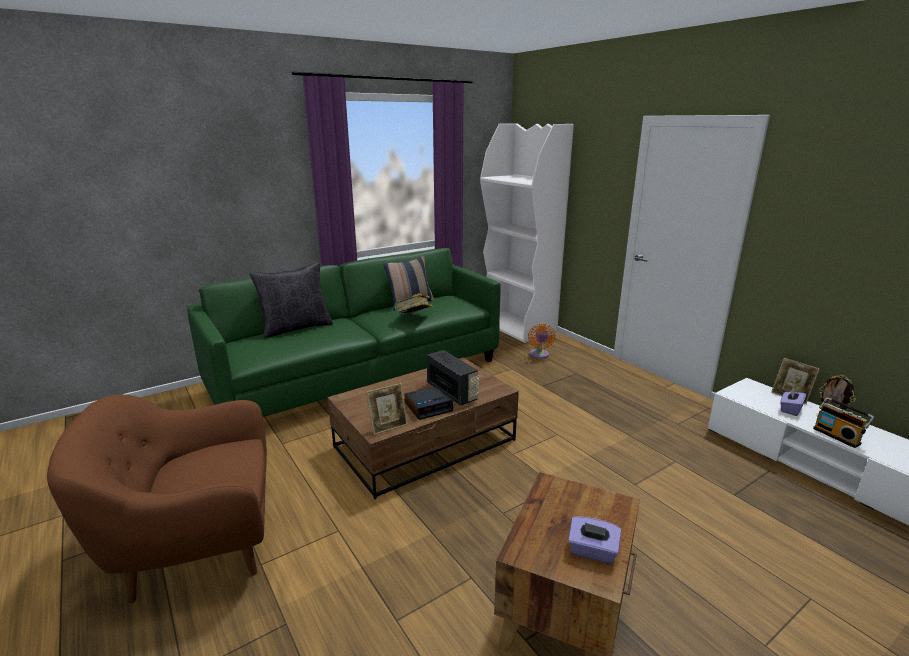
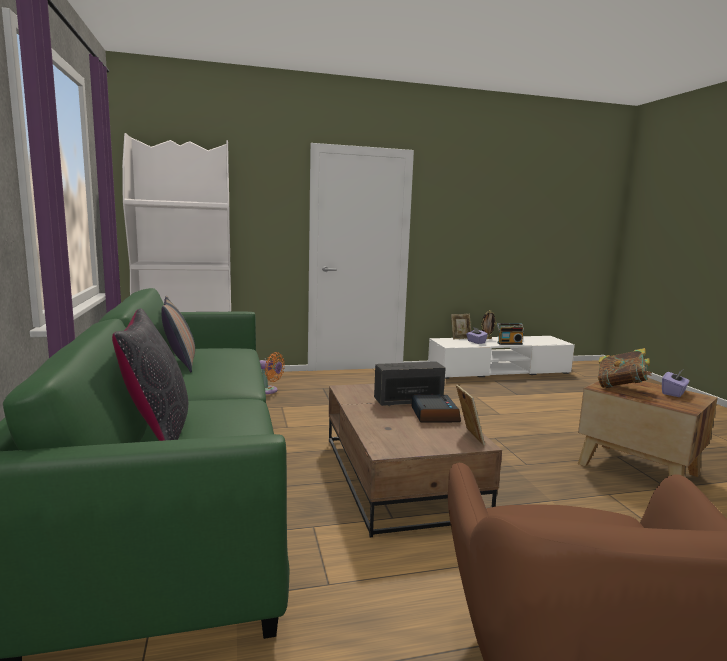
camera: 70 degrees left, 10 degrees down
(413, 318) = (239, 368): book -> book (621, 387)

